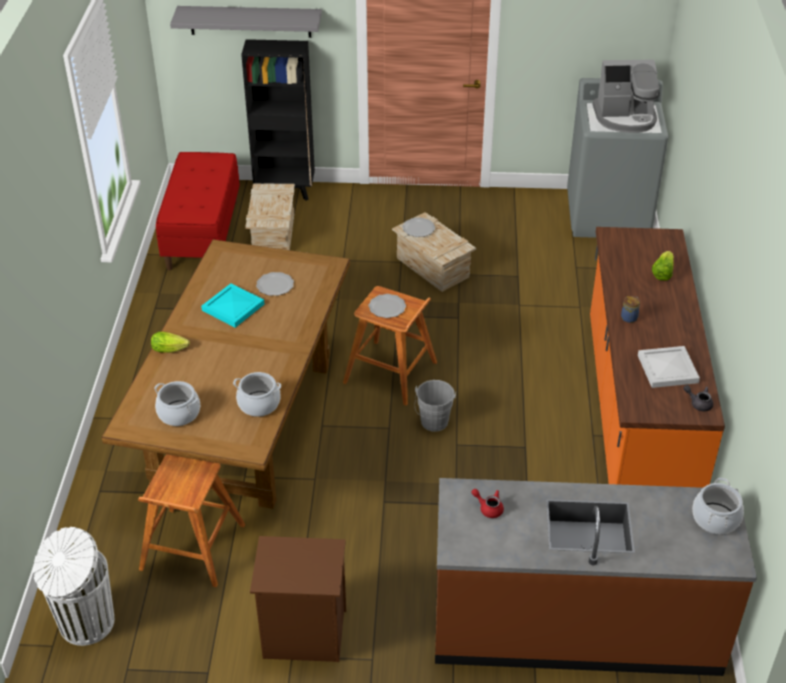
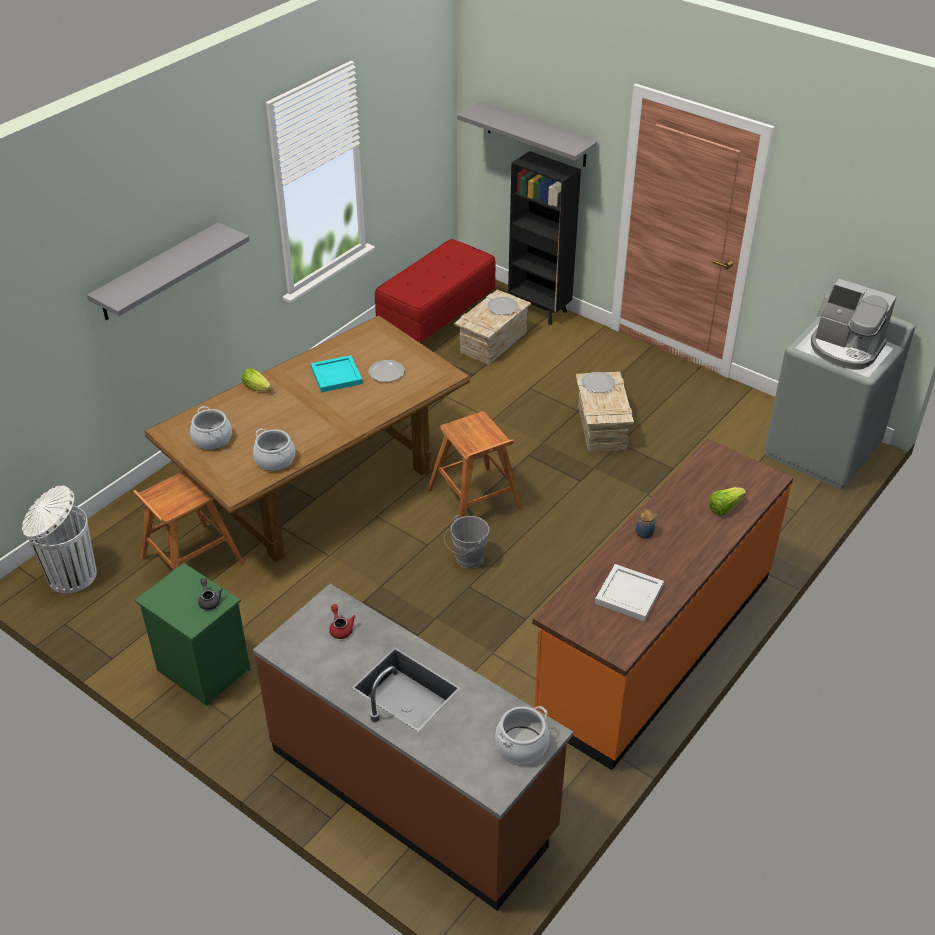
camera: 35 degrees right, 0 degrees up
(40, 268) = (158, 272): none -> grey shelf
(302, 635) = (201, 669): brown nightstand -> green nightstand
(387, 307) = (473, 433): plate -> plate (503, 307)
(698, 403) = (623, 639): grey teapot -> grey teapot (209, 600)

